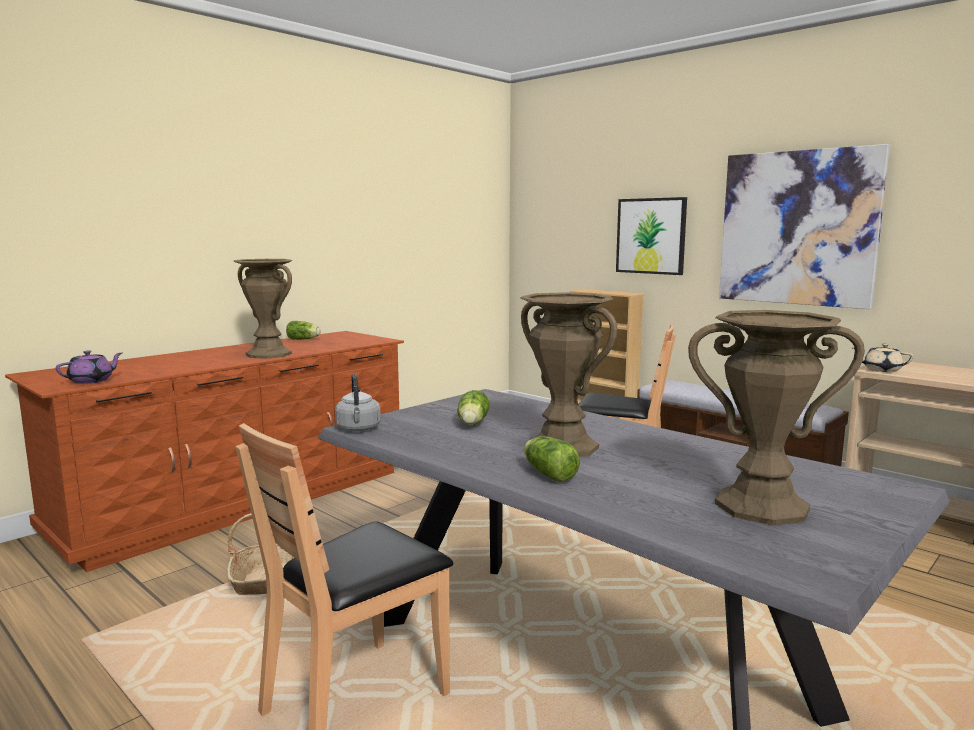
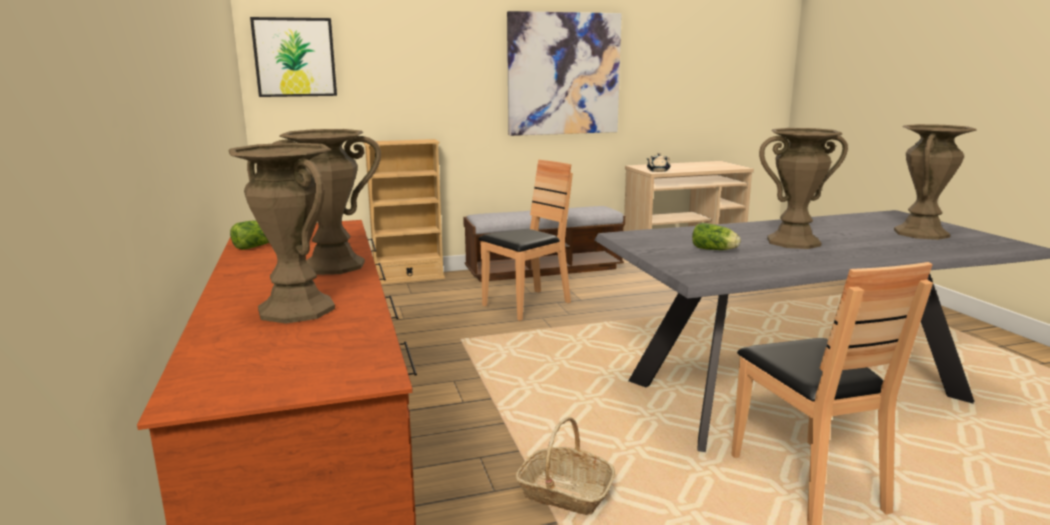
camera: 60 degrees left, 5 degrees up
(92, 381) = (351, 355): purple teapot -> none
(171, 363) = (296, 309): none -> brown vase
(358, 429) = (705, 277): grey kettle -> none
(548, 473) = (853, 253): lettuce -> none
(651, 236) = (436, 83): picture -> picture (295, 57)

